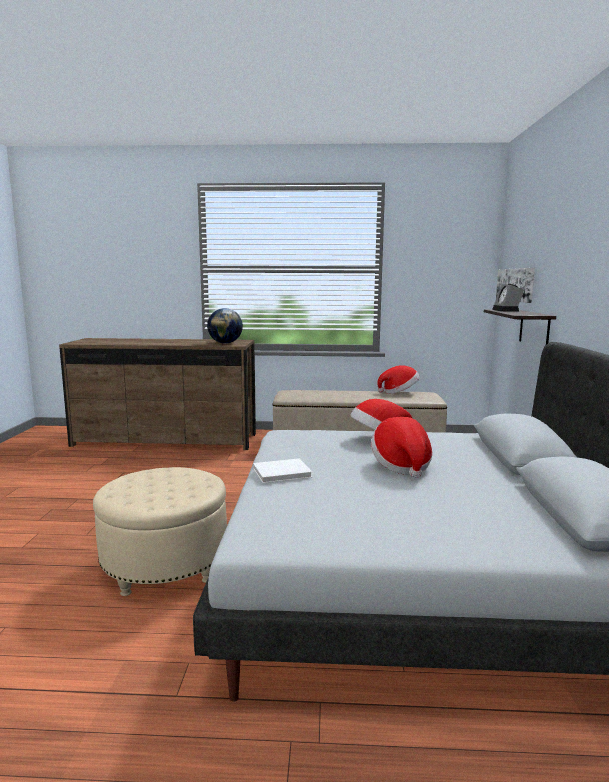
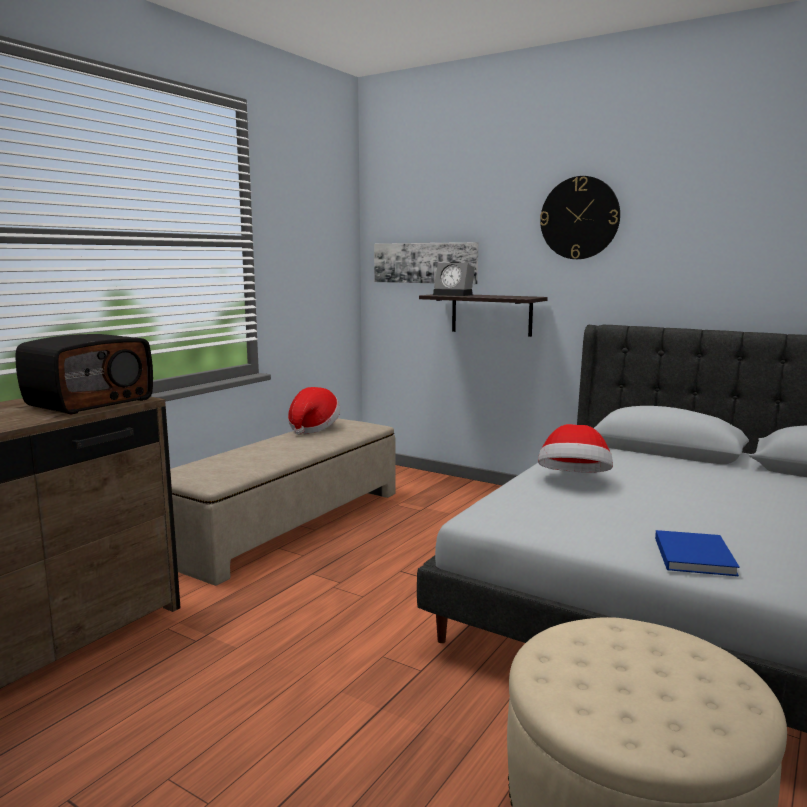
camera: 60 degrees left, 0 degrees up
(225, 343) = (89, 402): globe -> radio
(283, 472) = (693, 555): white book -> blue book
(401, 465) = (688, 494): hat -> none
(575, 244) = (579, 218): none -> wall clock

